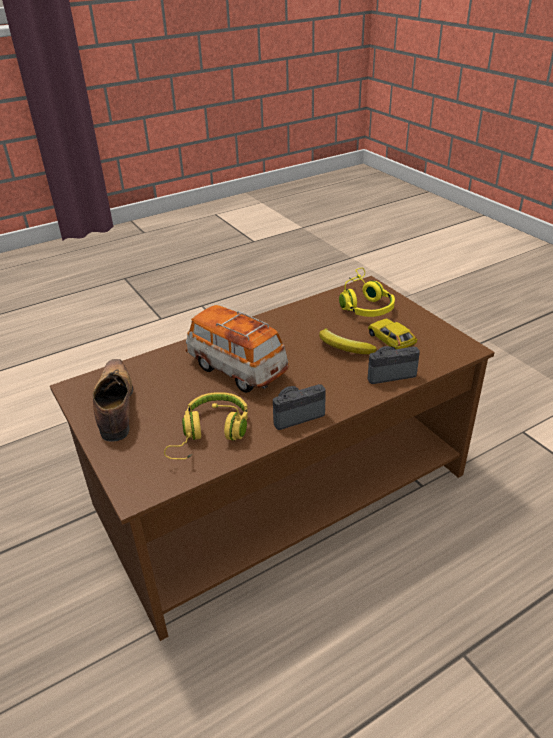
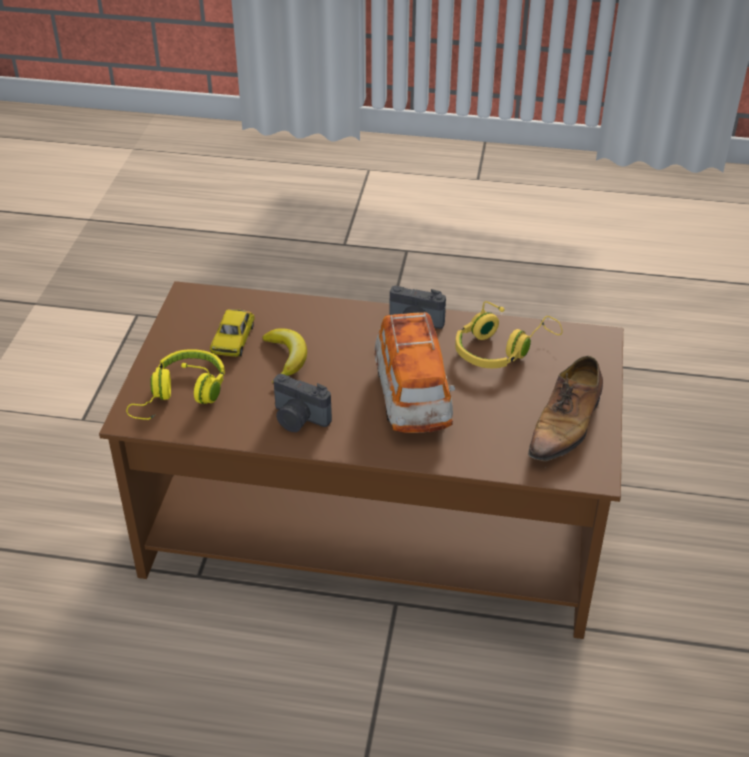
camera: 140 degrees left, 5 degrees up
(389, 373) = (289, 313): camera -> camera (298, 419)

